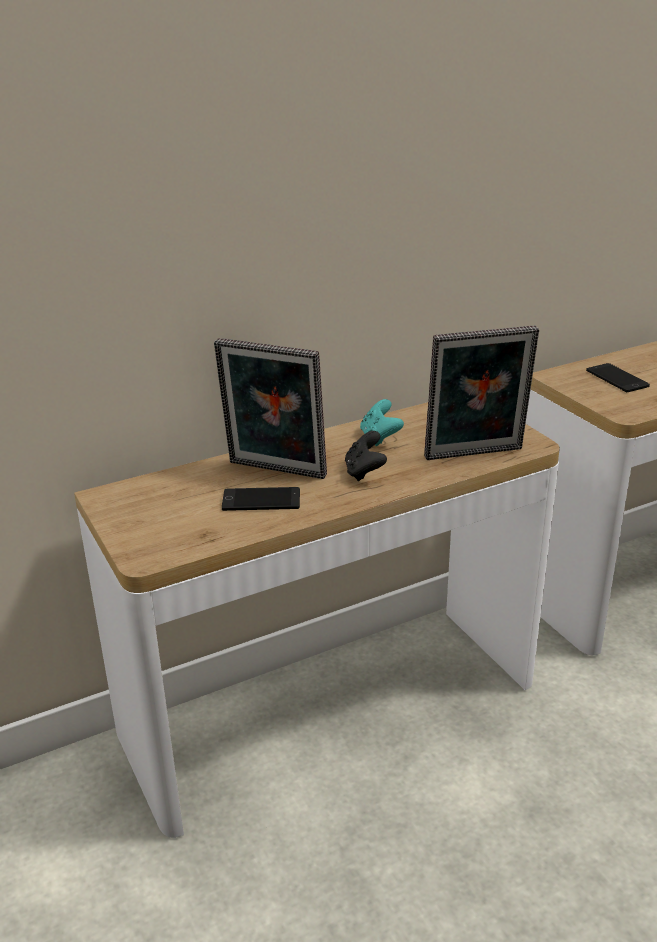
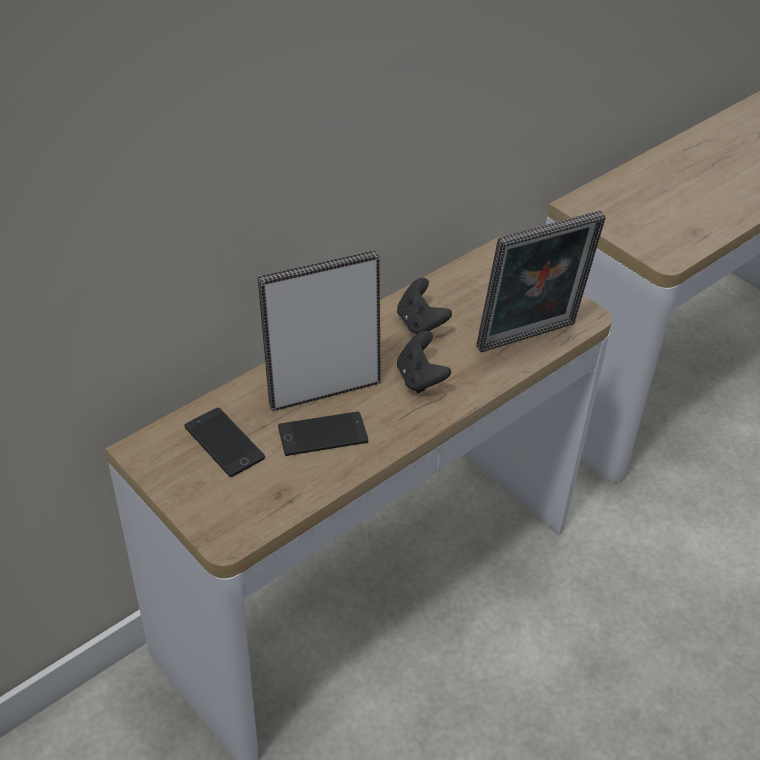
camera: 15 degrees left, 15 degrees up
(275, 472) = (323, 389): picture frame -> picture frame turned 150 degrees clockwise
(380, 438) = (420, 323): turquoise game controller -> black game controller
(617, 378) = (645, 203): phone -> phone (224, 442)

